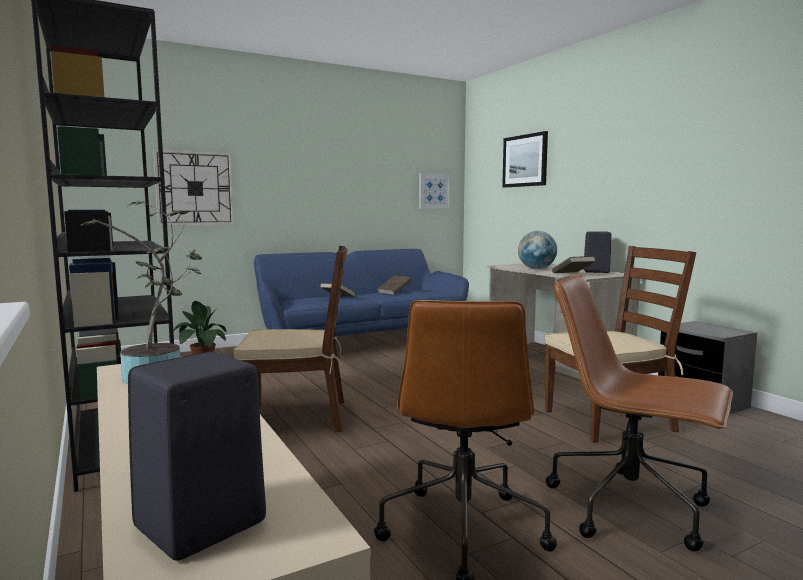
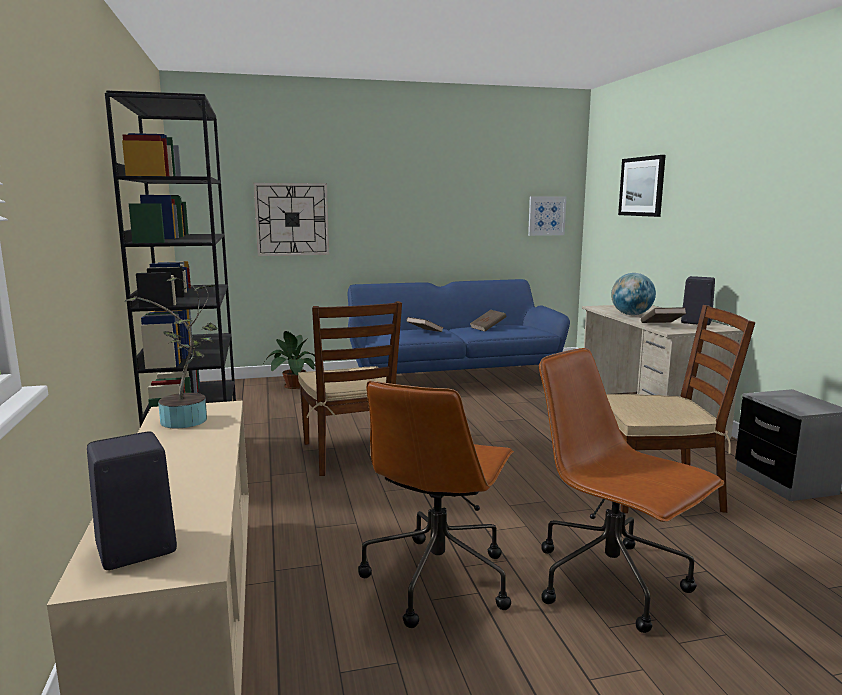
camera: 15 degrees right, 5 degrees up
(297, 417) = (350, 454): brown chair -> brown chair turned 60 degrees clockwise

